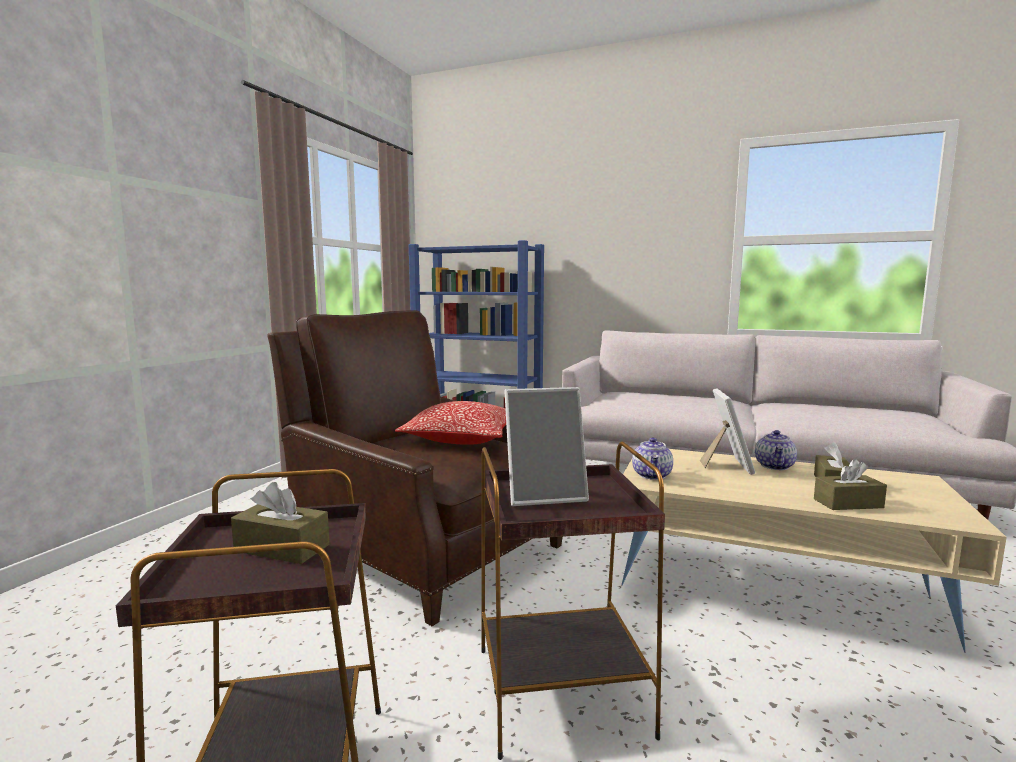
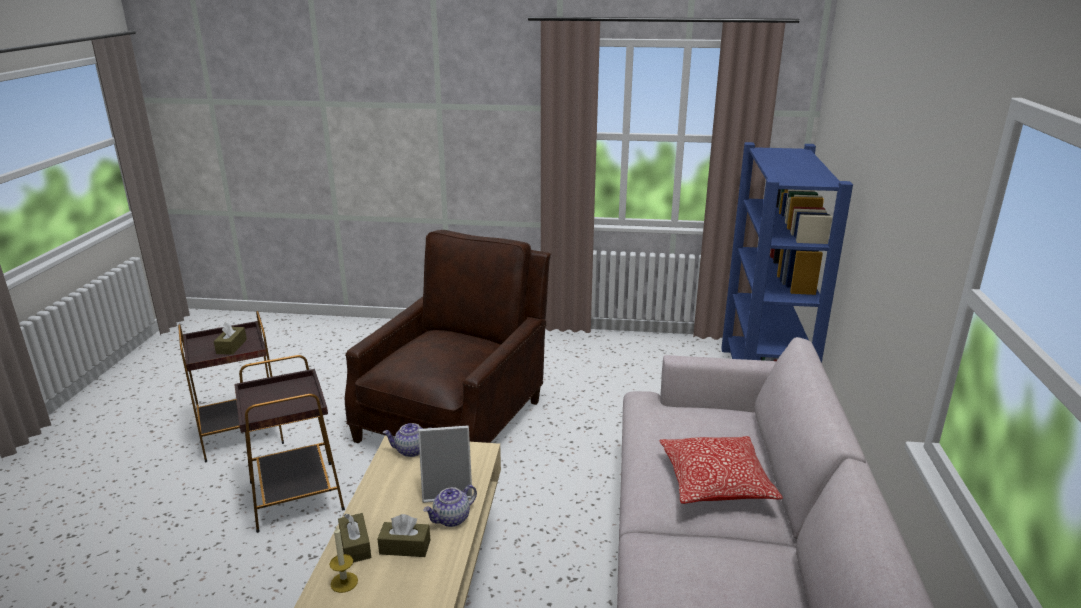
camera: 75 degrees right, 15 degrees up
(462, 439) = (445, 357): pillow -> pillow (715, 482)
(545, 494) = (288, 393): picture frame -> none
(775, 466) = (451, 519): teapot -> teapot turned 45 degrees counterclockwise
(914, 509) = (344, 582): none -> candle

